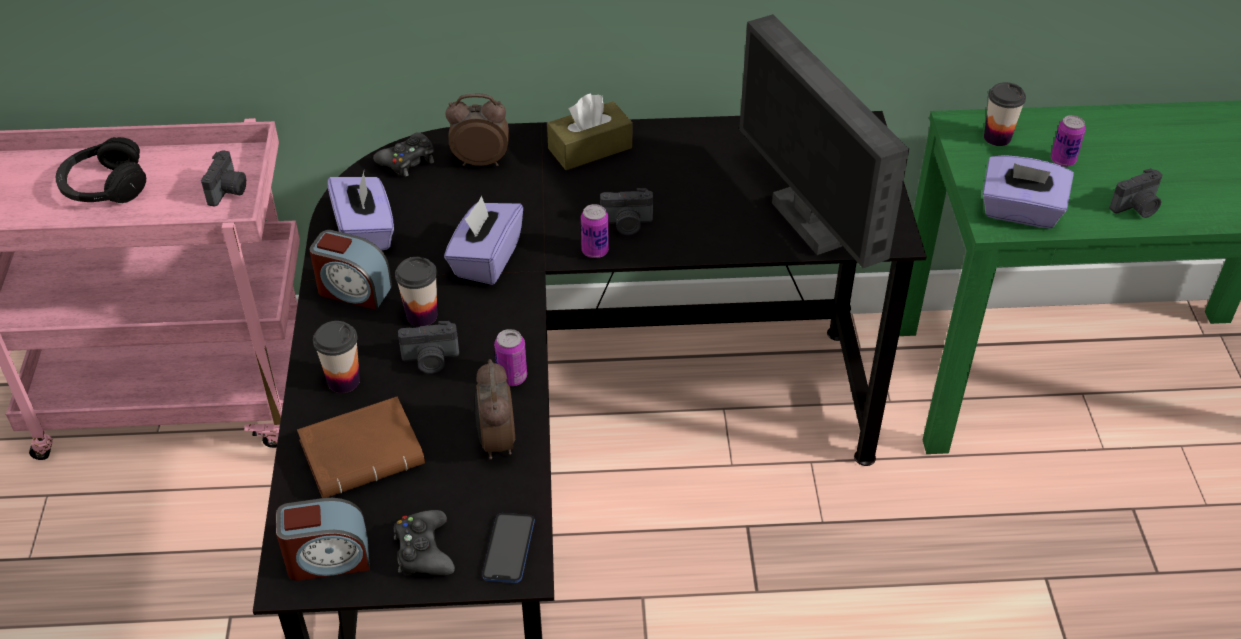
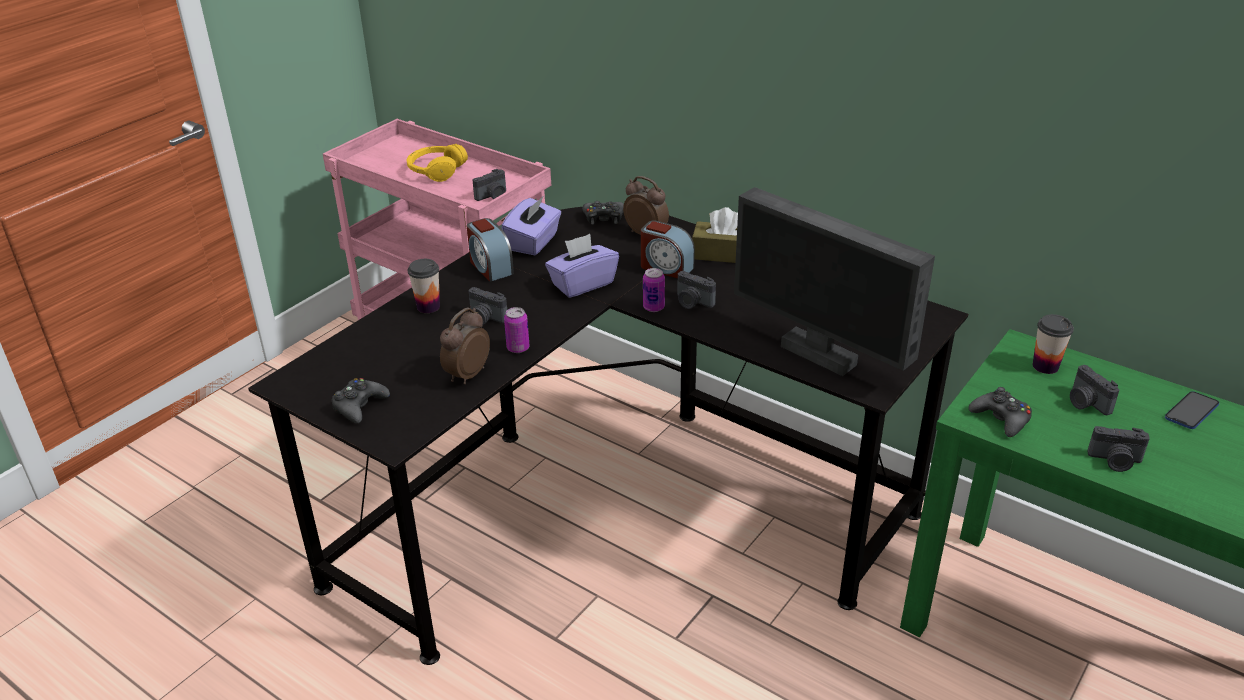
camera: 40 degrees right, 10 degrees down
(104, 186) = (436, 171): black headphones -> yellow headphones
(328, 559) = (311, 384): alarm clock -> alarm clock (666, 267)
(364, 452) = (394, 344): brown book -> none
(421, 315) = (510, 295): cup -> none
(508, 549) = (402, 430): phone -> phone (1191, 412)
(809, 223) = (820, 354): monitor -> monitor turned 60 degrees counterclockwise
(1020, 212) = (1001, 419): purple tissue box -> black game controller
(1062, 160) = (1086, 403): can -> camera

